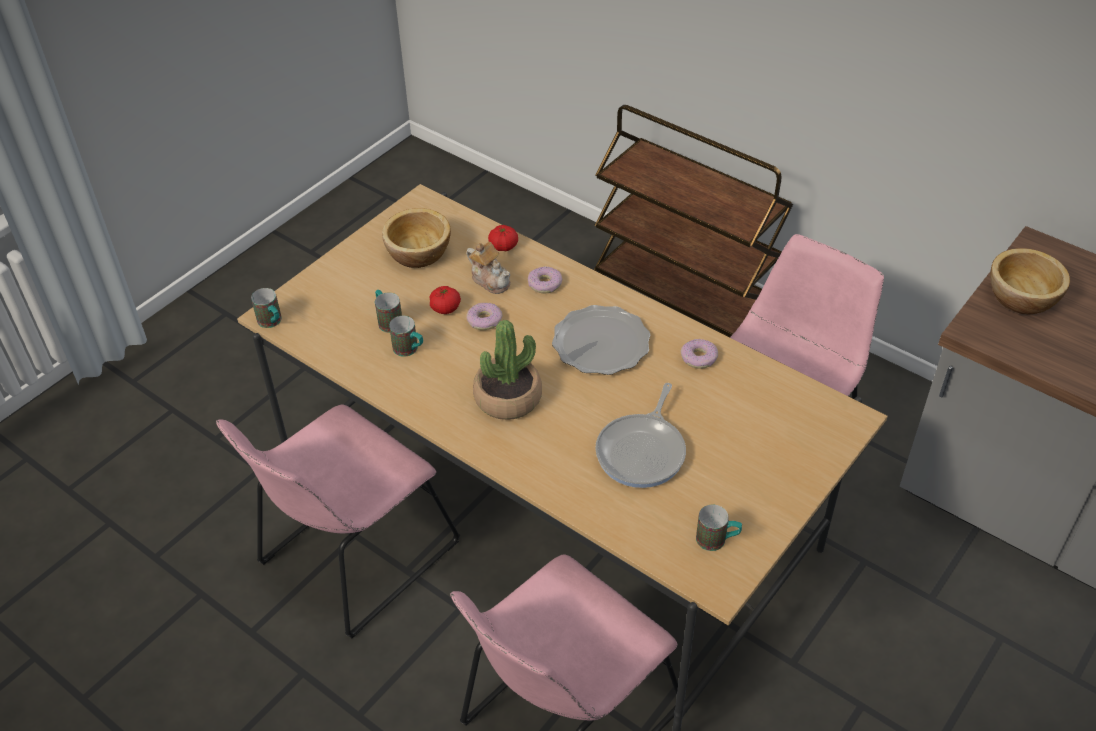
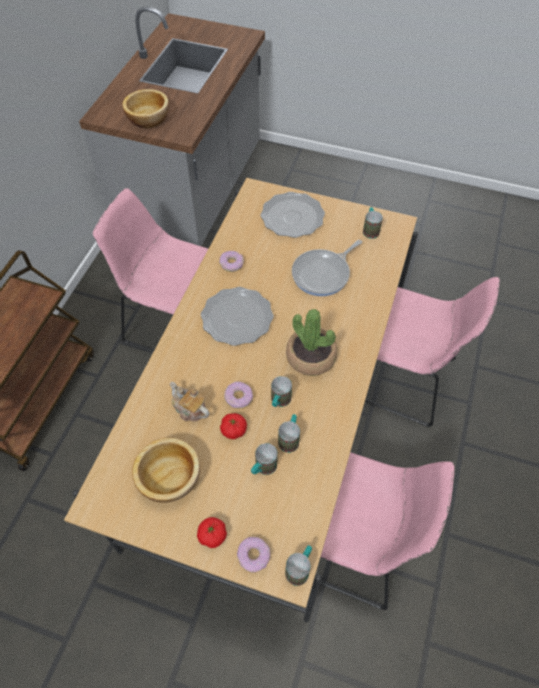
camera: 110 degrees left, 10 degrees up
(460, 353) = (279, 402): none -> mug
(490, 280) = (190, 409): teapot -> teapot turned 75 degrees counterclockwise
(503, 246) = (144, 413): tomato -> tomato (212, 535)
(545, 284) = (184, 369): donut -> donut (254, 555)
(643, 451) = (323, 274): frying pan -> frying pan turned 135 degrees clockwise
(775, 448) = (292, 217): none -> plate

